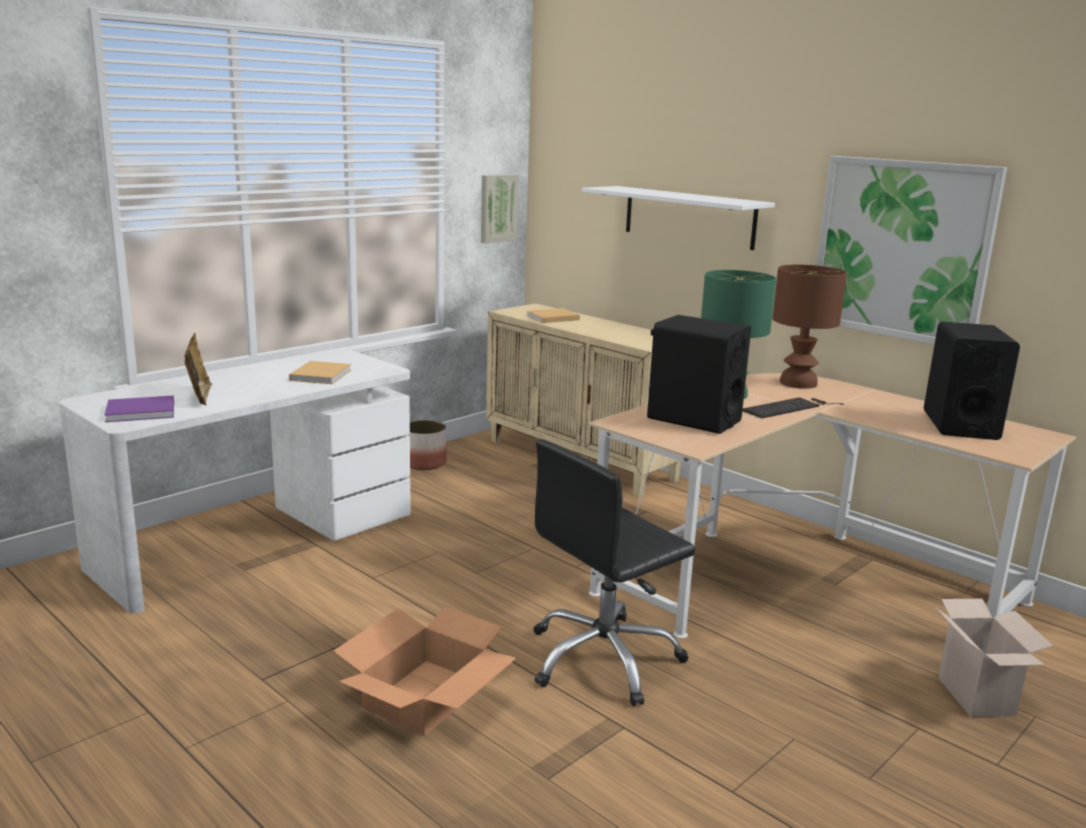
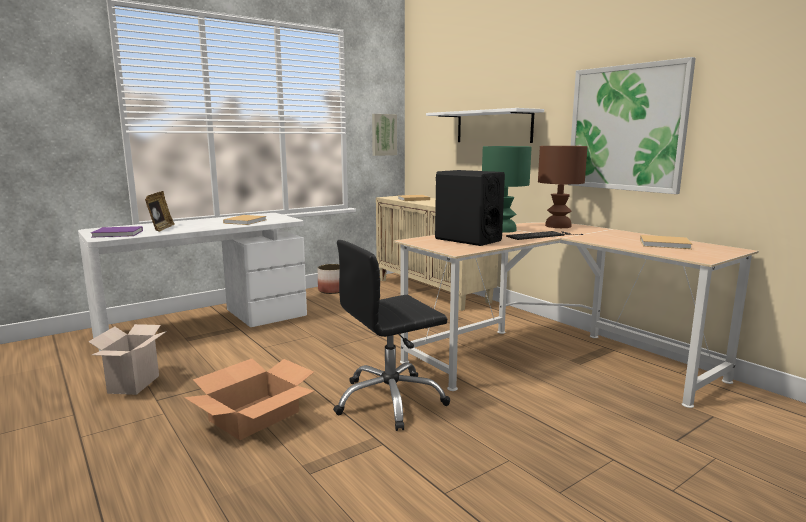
camera: 10 degrees right, 5 degrees down
(960, 425) = (666, 244): black speaker -> beige book
(979, 698) = (671, 442): cardboard box -> cardboard box (134, 385)

